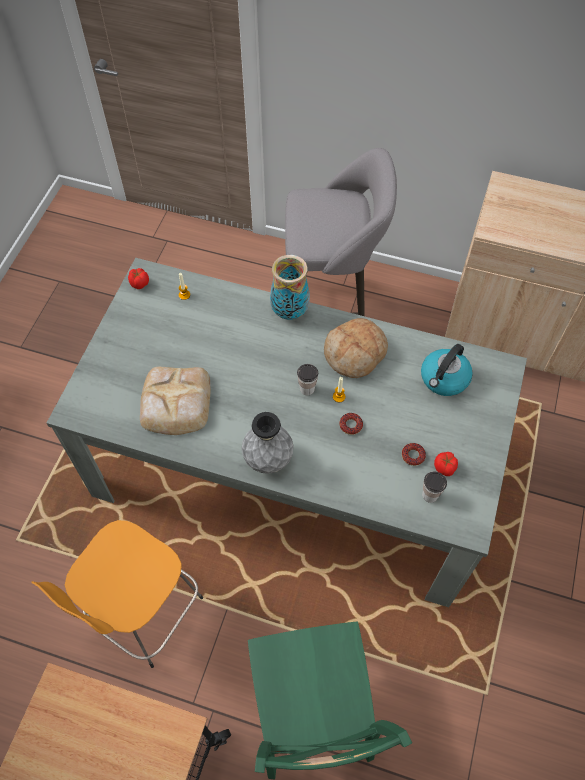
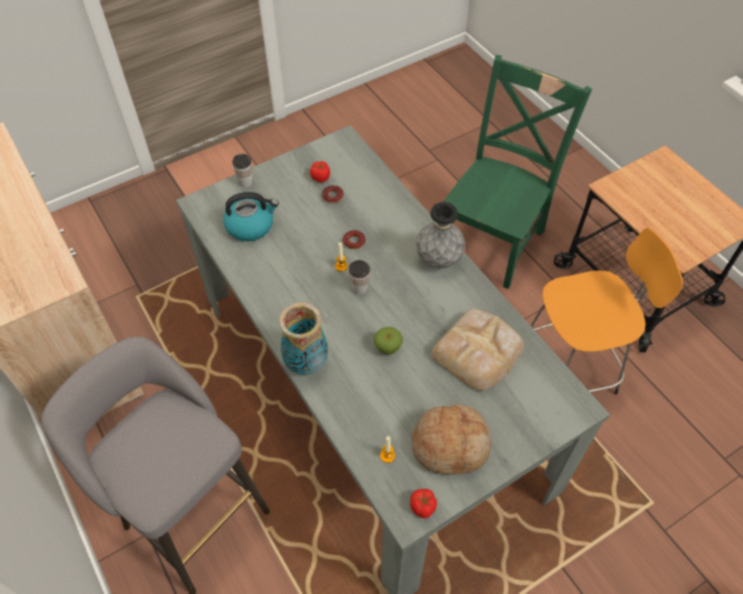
camera: 140 degrees left, 5 degrees down
(244, 359) = (387, 348): none -> apple
(355, 353) = (292, 288): bread -> bread (451, 444)
(430, 495) = (348, 170): cup -> cup (245, 182)

